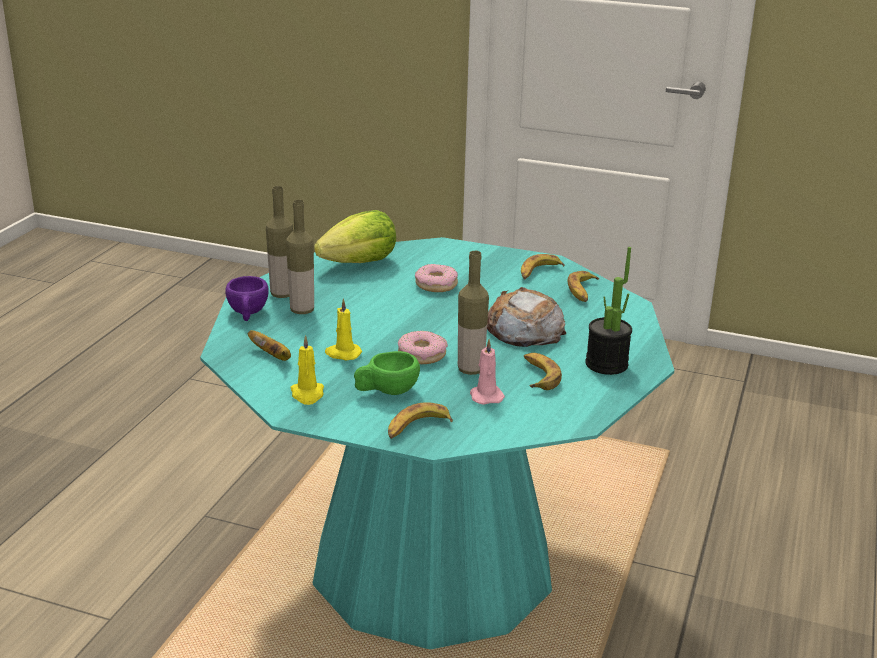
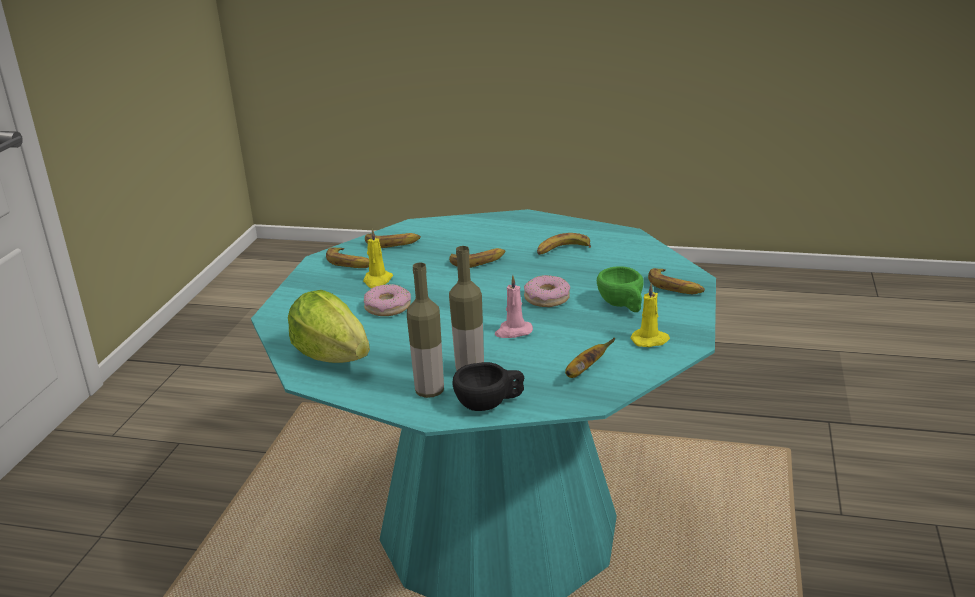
camera: 95 degrees left, 0 degrees up
(248, 314) = (490, 404): purple cup -> black cup
(342, 354) = (562, 335): yellow candle -> yellow candle (377, 281)
(470, 369) = (565, 276): bottle -> none
(485, 396) = (607, 267): pink candle -> pink candle (513, 331)
(524, 329) = (478, 261): bread -> banana
(606, 364) = (531, 229): potted plant -> none

